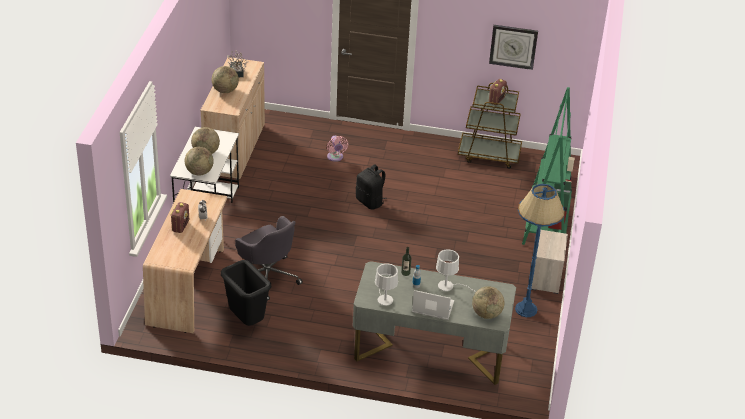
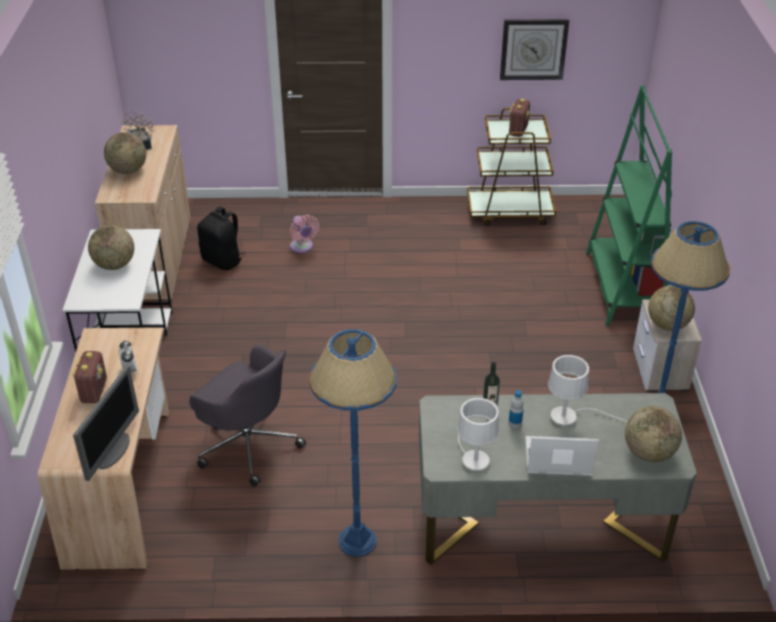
camera: 10 degrees left, 0 degrees up
(186, 260) = (113, 451): none -> monitor
(199, 172) = (110, 297): globe -> globe (667, 325)
(246, 321) = (231, 527): black trash can -> none
(317, 341) = (357, 540): none -> blue floor lamp
(370, 202) = (370, 301): black backpack -> black backpack (223, 261)

